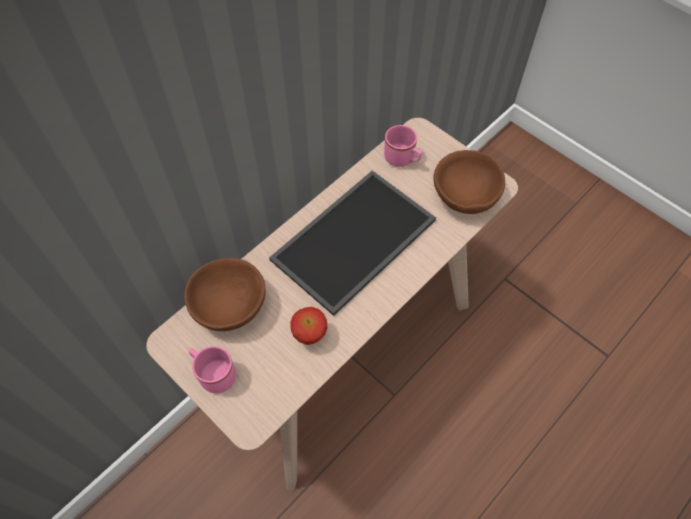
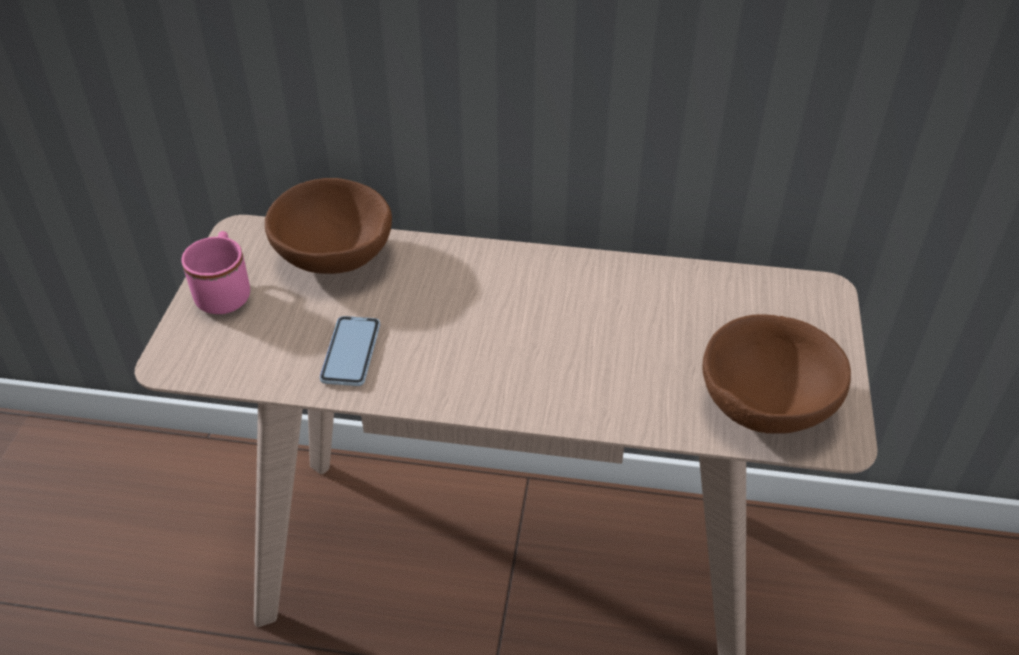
camera: 55 degrees right, 15 degrees down
(310, 336) = (351, 352): apple -> phone
(354, 242) = (546, 321): tray -> none
(402, 159) = (748, 300): pink mug -> none

